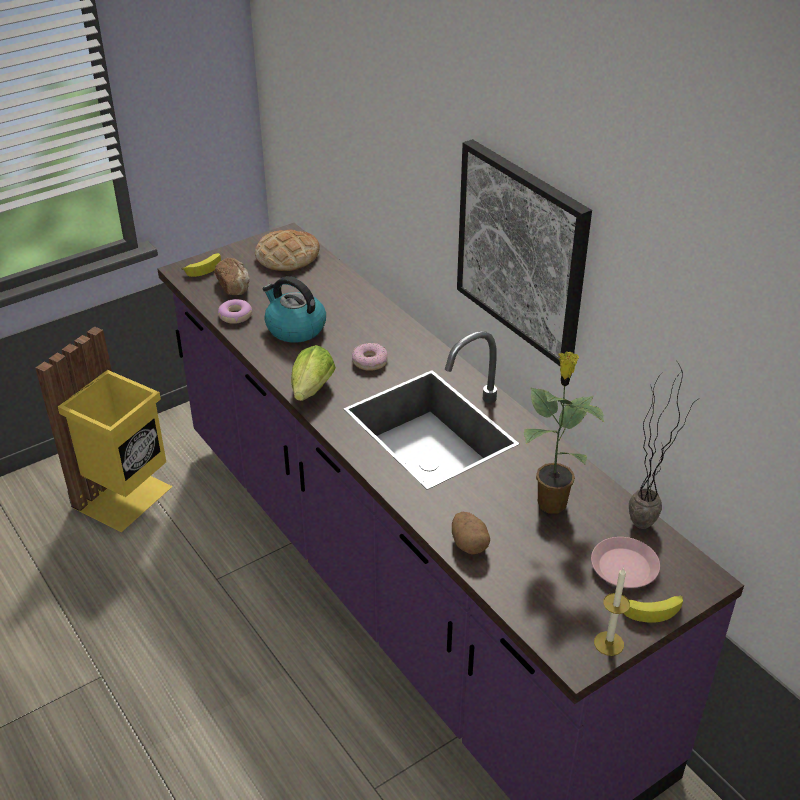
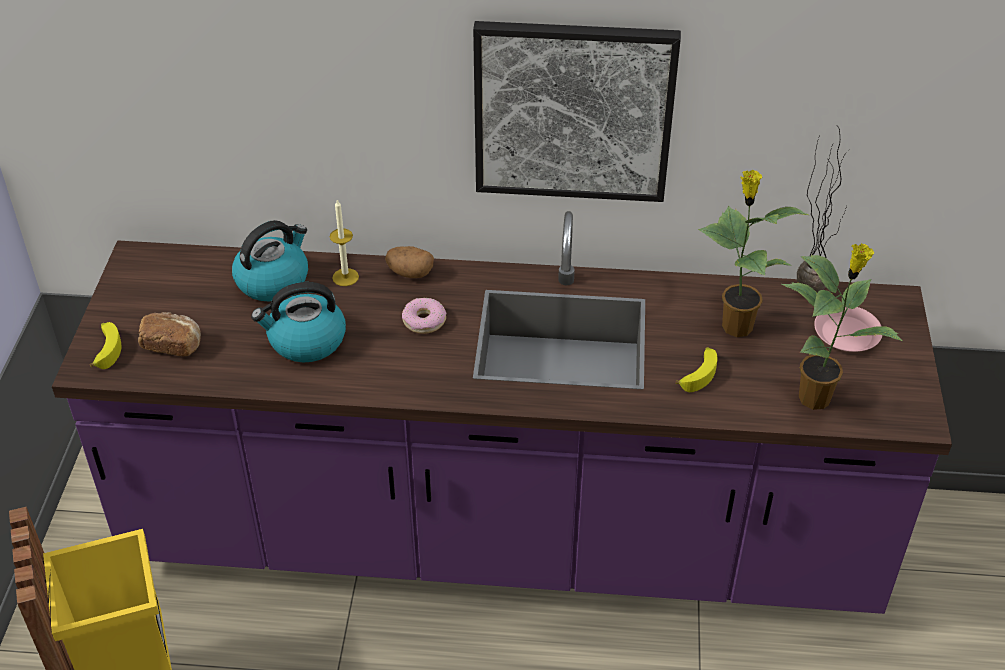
camera: 50 degrees left, 5 degrees up
(235, 316) = (227, 372): donut -> none
(287, 256) = (174, 278): bread -> none
(310, 392) = (422, 386): lettuce -> none
(331, 288) = (273, 280): none -> kettle
(469, 544) = (737, 403): potato -> potato (410, 273)
(529, 585) = (817, 397): none -> potted plant
(609, 643) = (917, 393): candle -> candle (345, 277)
(653, 610) = (904, 348): banana -> banana (698, 373)

